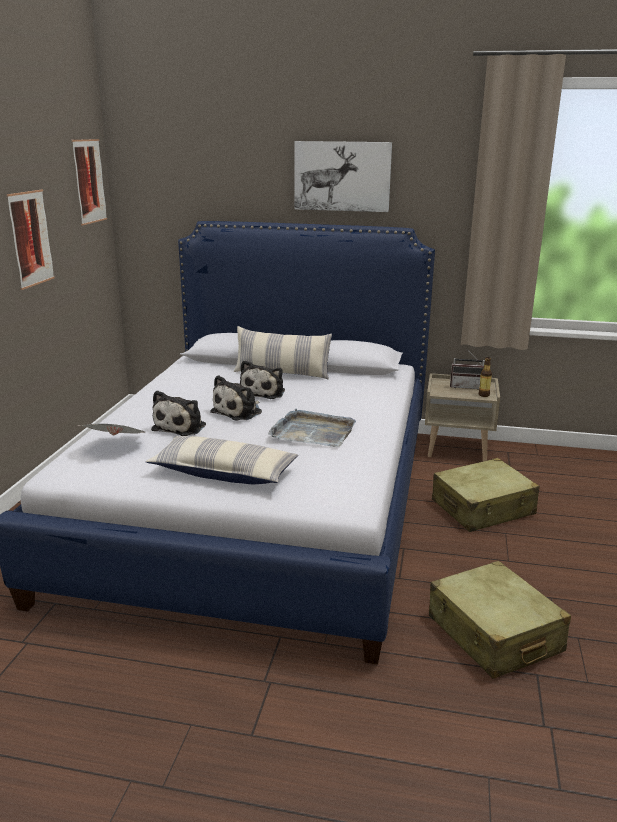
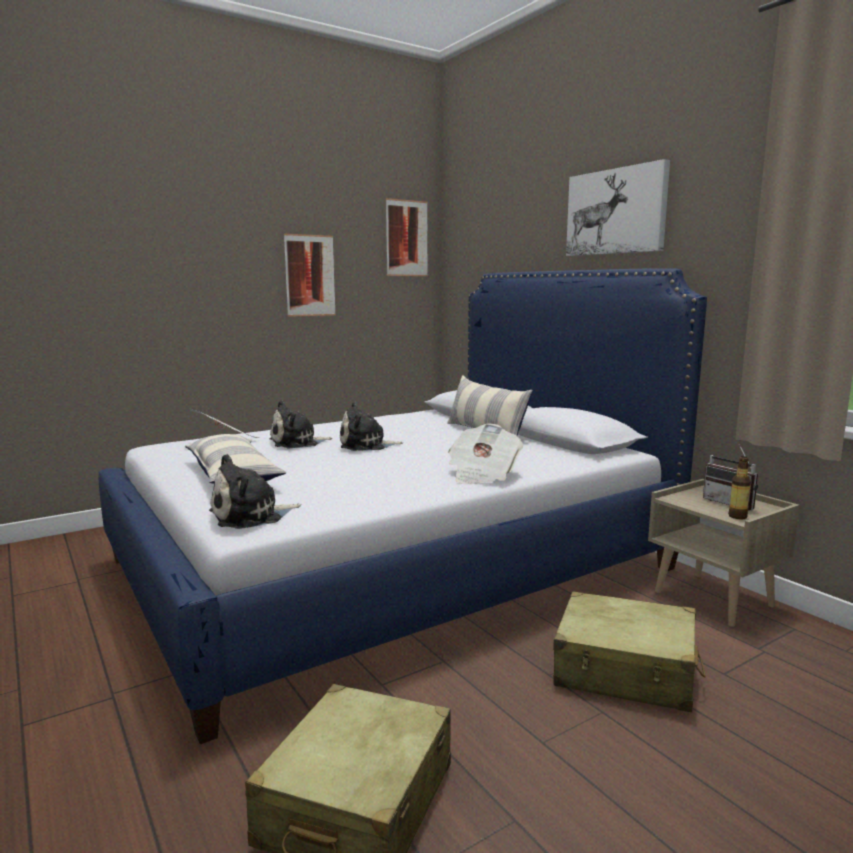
camera: 45 degrees right, 10 degrees down
(264, 392) = (429, 440): plush toy -> plush toy (251, 516)
(313, 432) = (380, 472): grey tray -> none
(370, 411) = (482, 474): none -> newspaper

